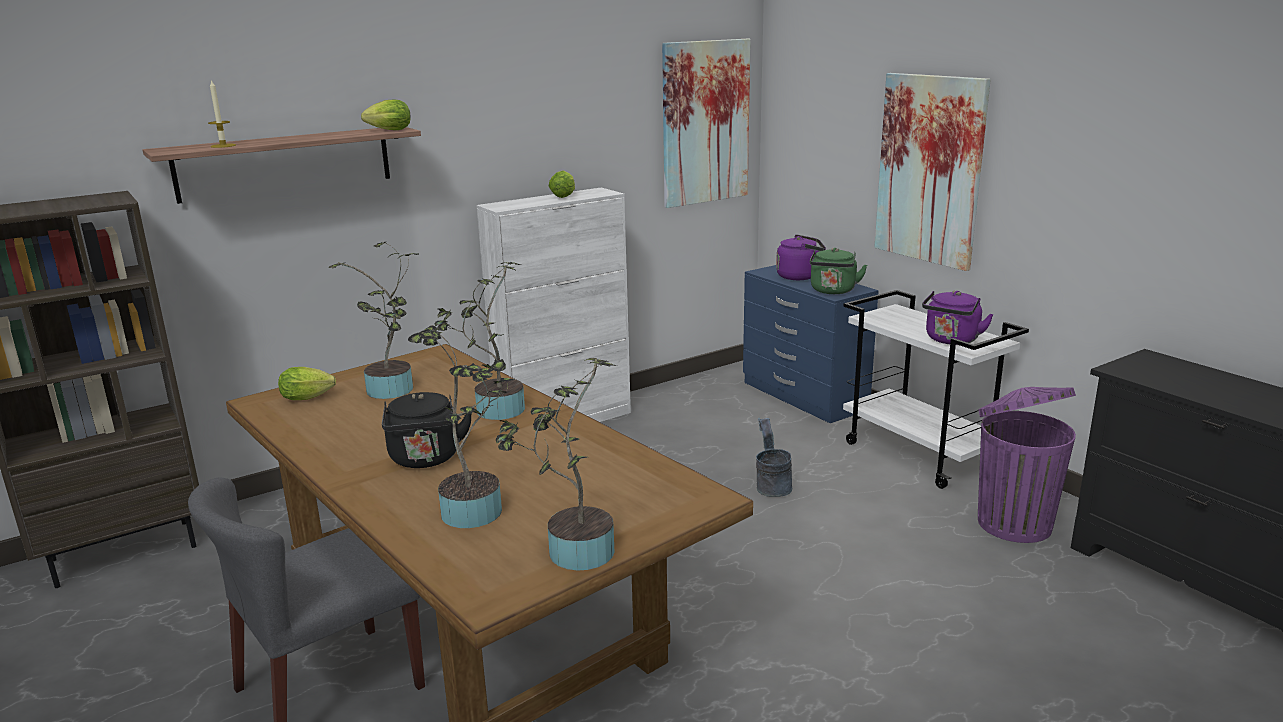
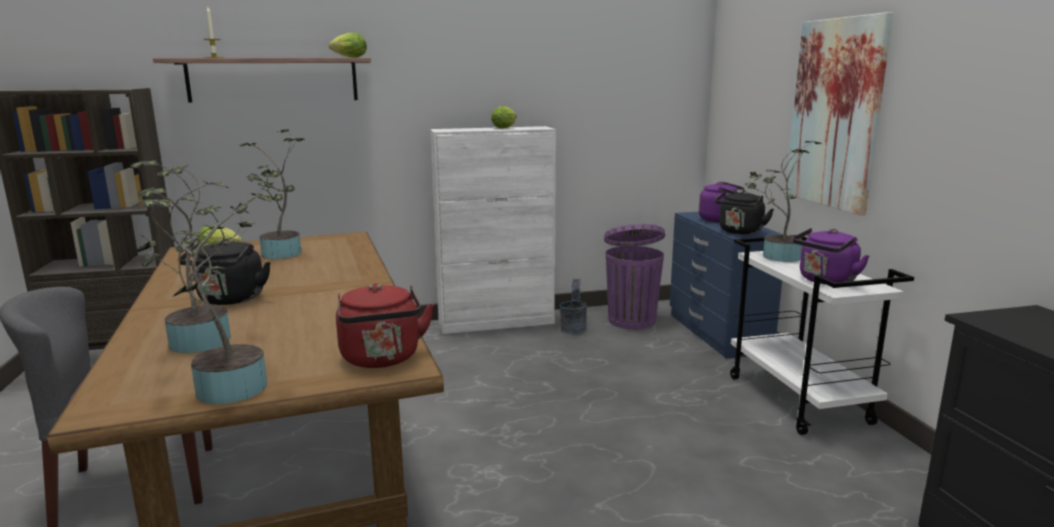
camera: 20 degrees right, 5 degrees down
(494, 411) = (331, 276): potted plant -> potted plant (777, 257)
(680, 495) = (382, 359): none -> red kettle
(705, 123) = (653, 80): picture -> none
(771, 486) = (629, 401): grey bucket -> grey bucket (573, 328)
(833, 291) = (740, 232): green kettle -> black kettle
(1012, 522) = (861, 484): purple trash can -> purple trash can (631, 320)

